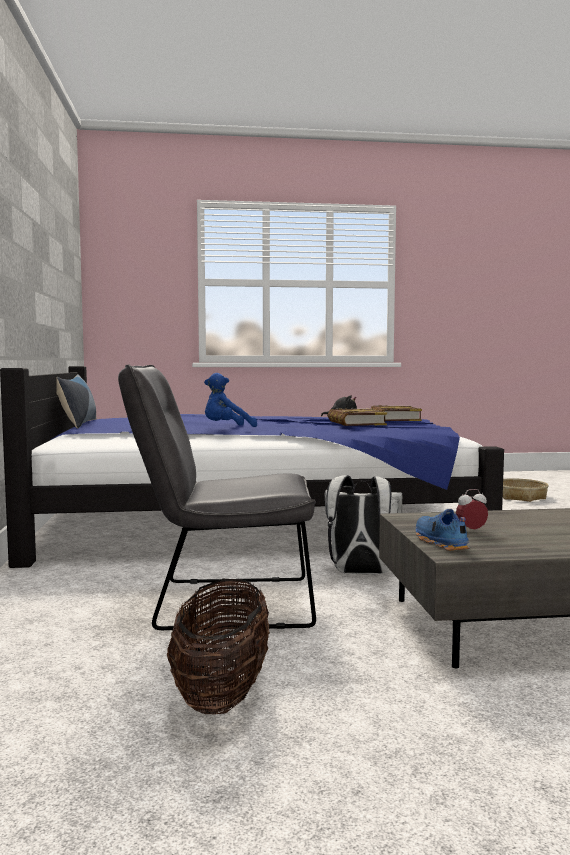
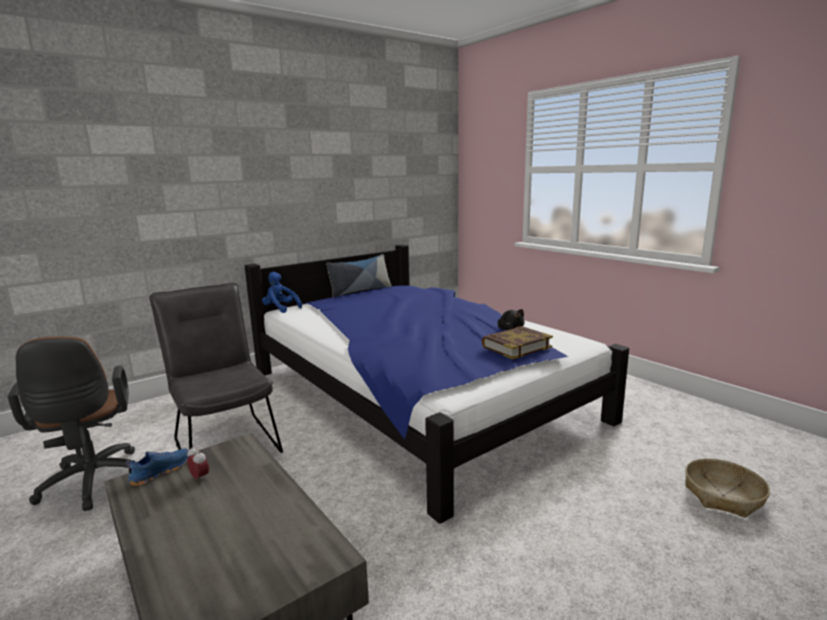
camera: 60 degrees right, 10 degrees up
(222, 693) = (93, 484): basket -> brown office chair
(226, 428) = (365, 321): blue plush toy -> blue plush toy (280, 309)
(355, 423) = (449, 343): book -> none
(360, 574) = (312, 470): white backpack -> none

